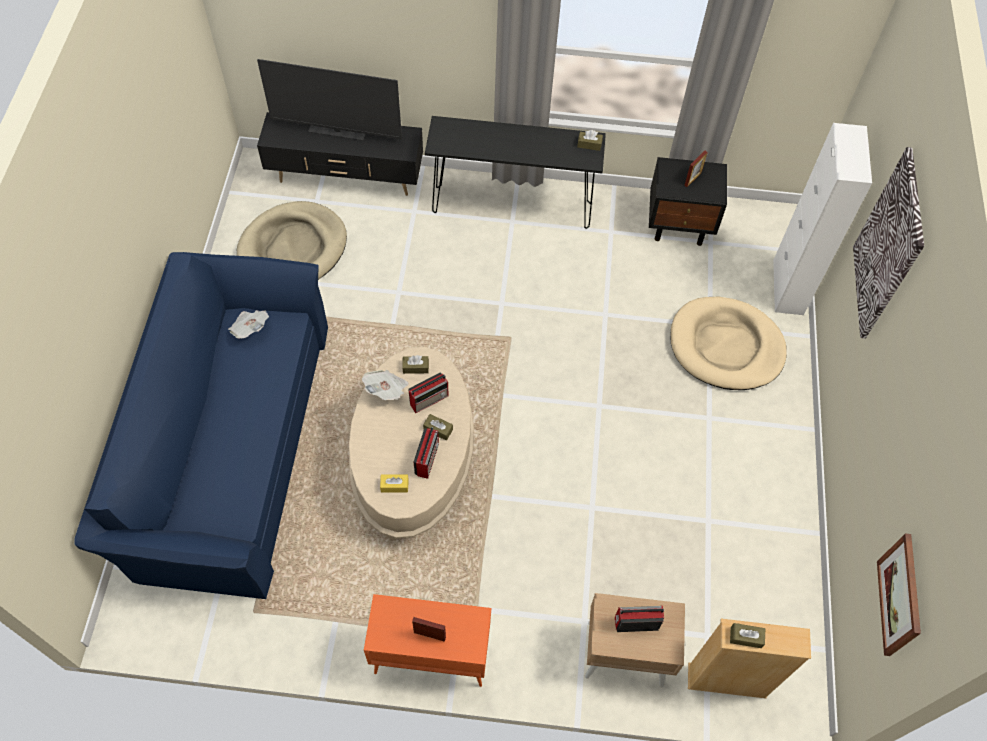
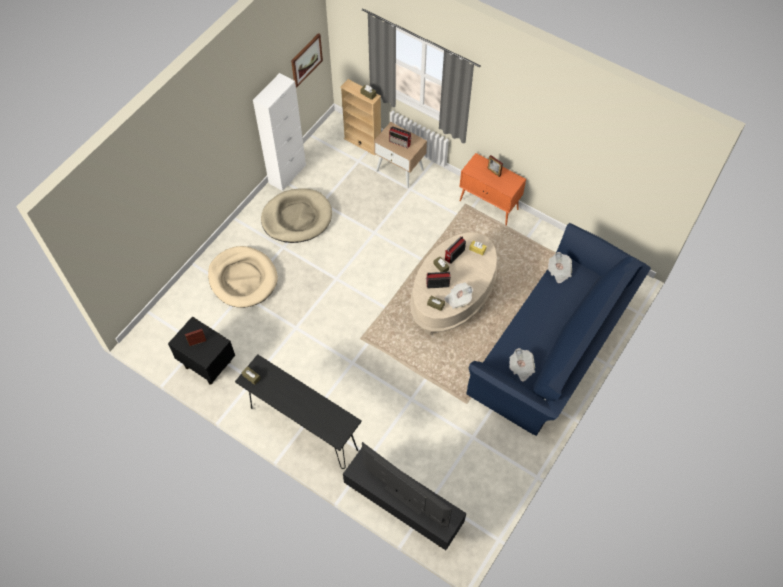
camera: 150 degrees left, 0 degrees up
(242, 502) = (559, 271): none -> newspaper
(293, 248) = (464, 464): beige dog bed -> beige dog bed (297, 218)
(788, 287) = (178, 295): white cabinet -> white cabinet (287, 174)
(888, 246) = (186, 160): picture -> none

